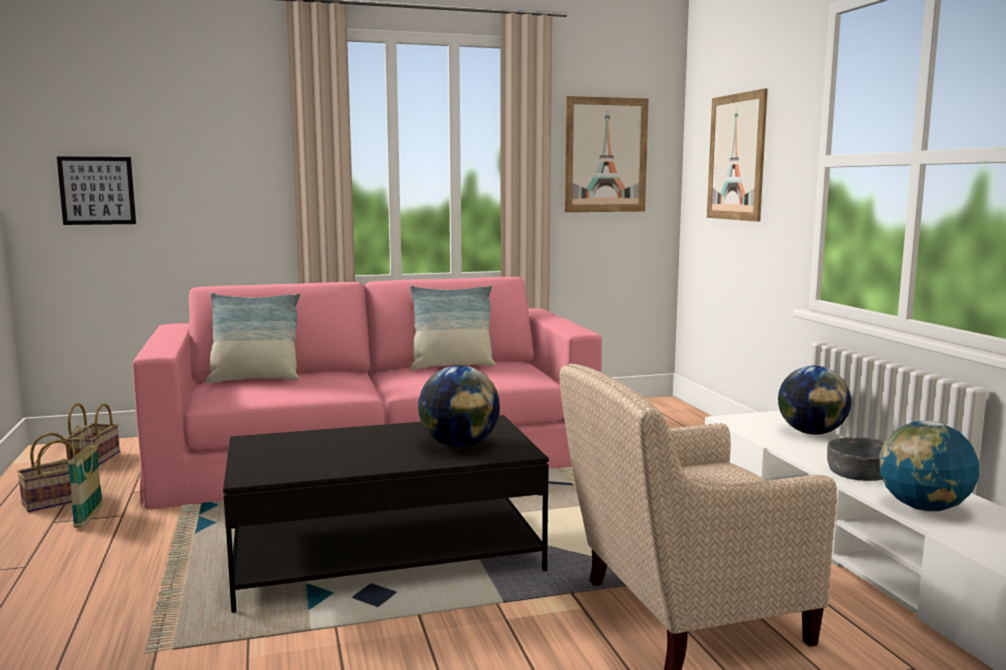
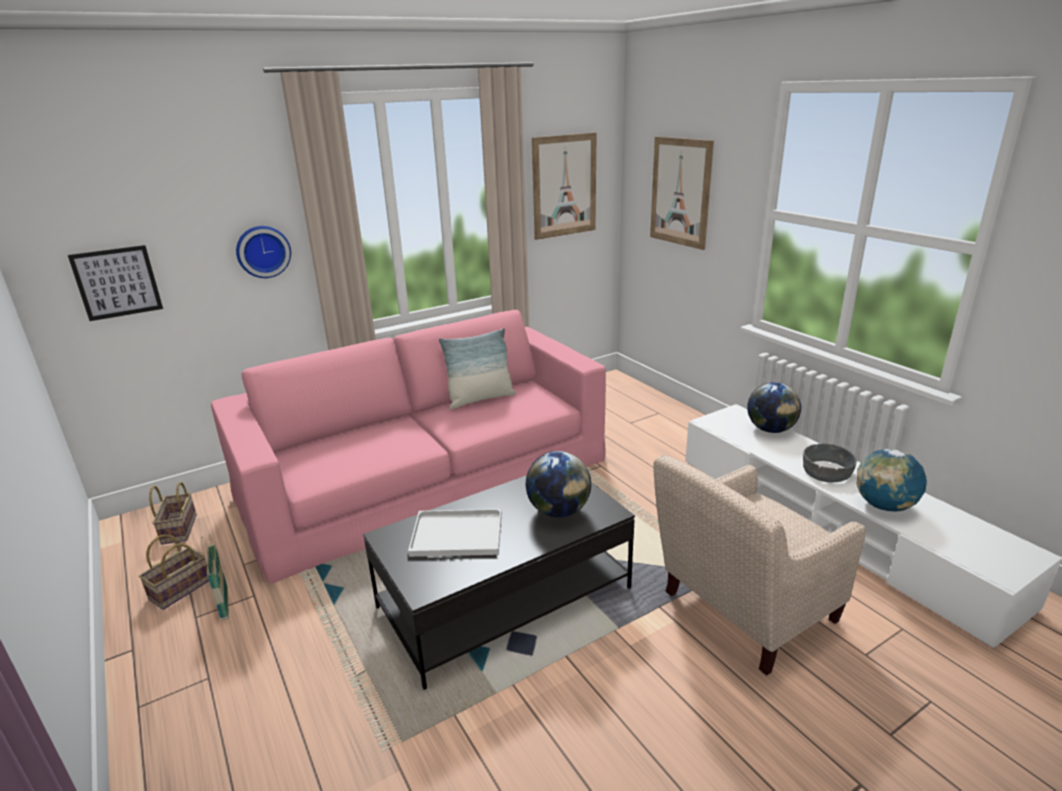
camera: 15 degrees left, 15 degrees up
(247, 180) = (263, 251): none -> wall clock
(255, 379) = (326, 446): pillow -> none
(330, 447) = (459, 533): none -> white tray

